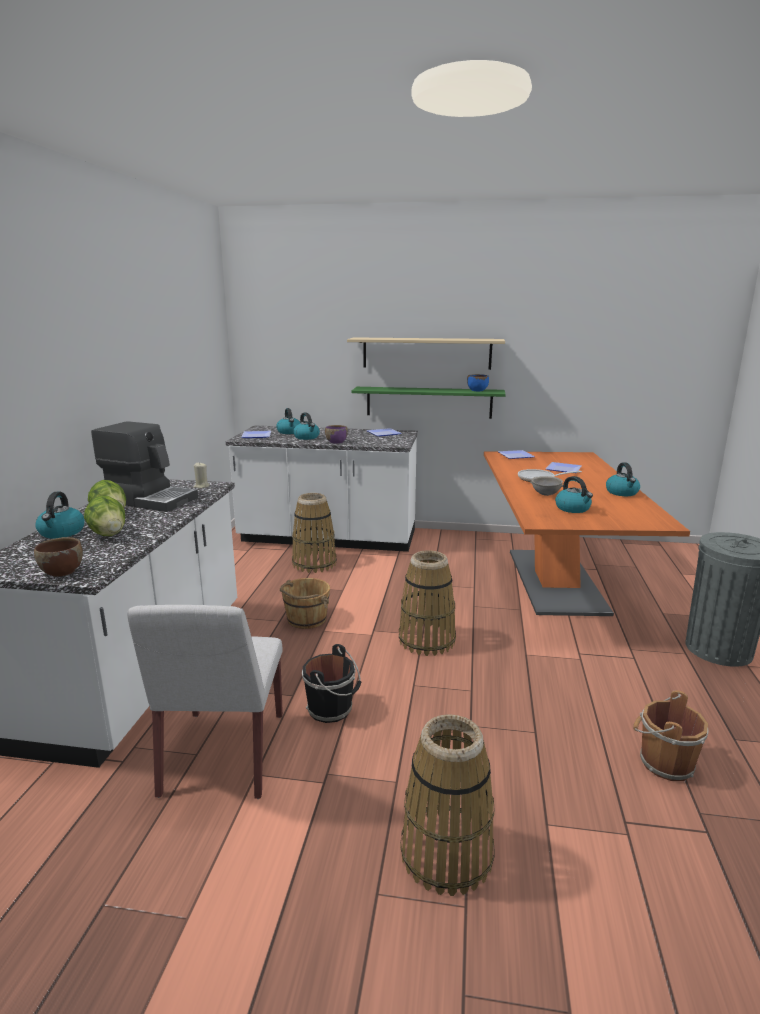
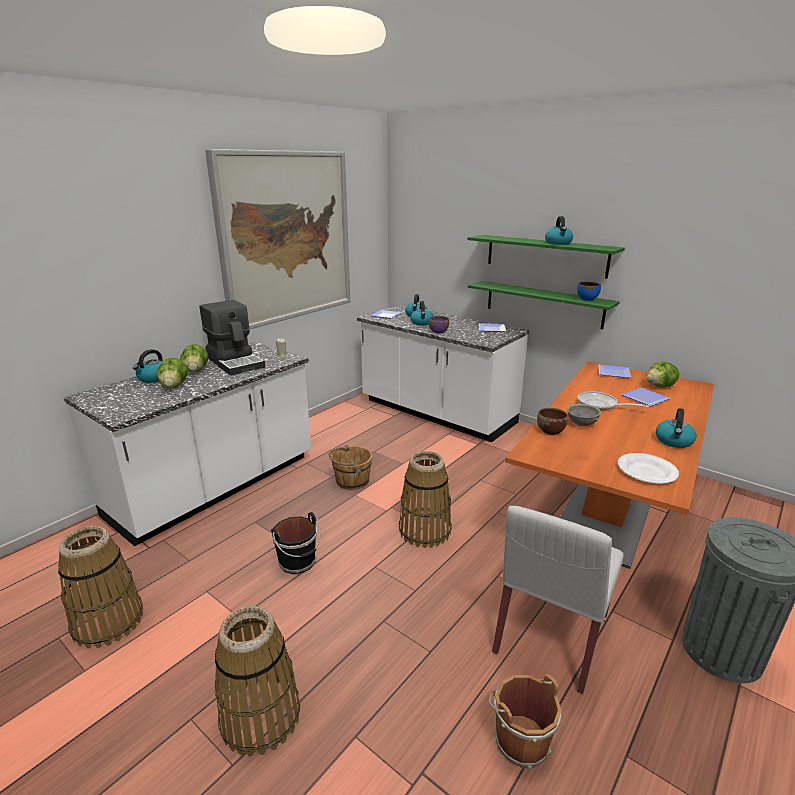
camera: 30 degrees right, 5 degrees up
(62, 571) = (113, 409): brown bowl -> brown bowl (550, 431)
(152, 345) = (286, 237): none -> picture
(224, 754) = (203, 568): white chair -> white chair (551, 635)
(314, 563) = (403, 433): basket -> basket (108, 622)
(426, 353) = (545, 255): beige shelf -> green shelf
(562, 460) = (660, 386): none -> lettuce
(573, 508) = (588, 447): kettle -> kettle (558, 243)
(633, 515) = (646, 471): none -> white plate

